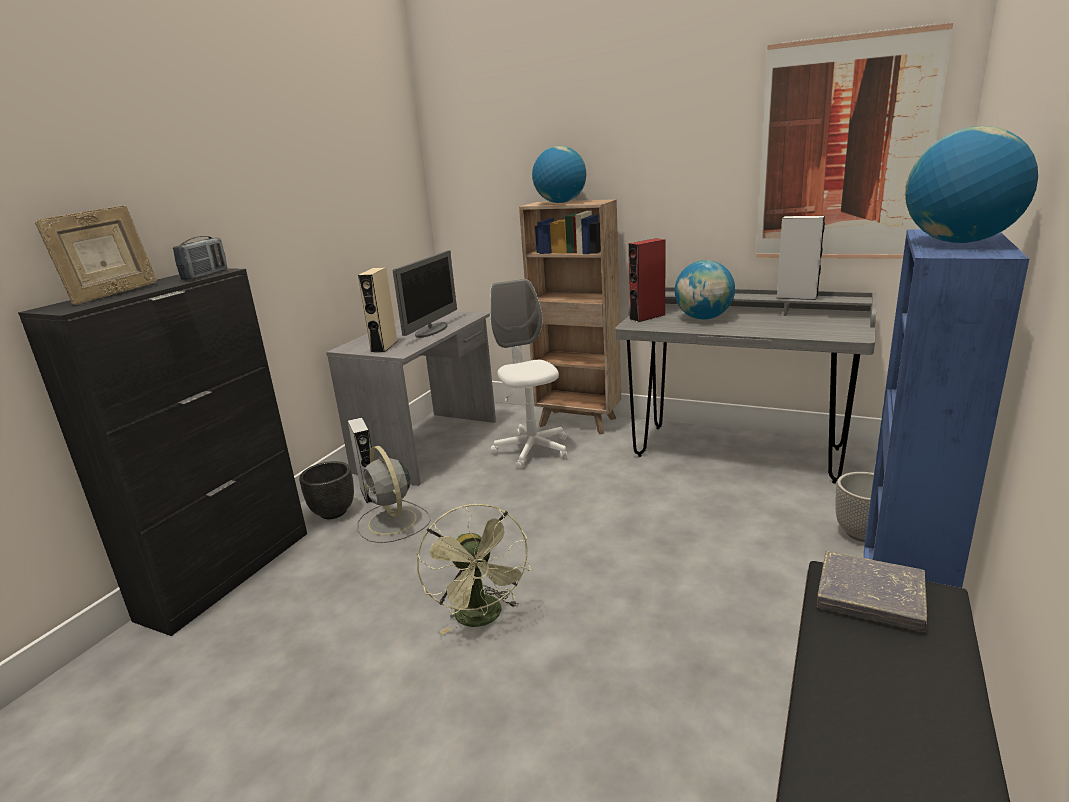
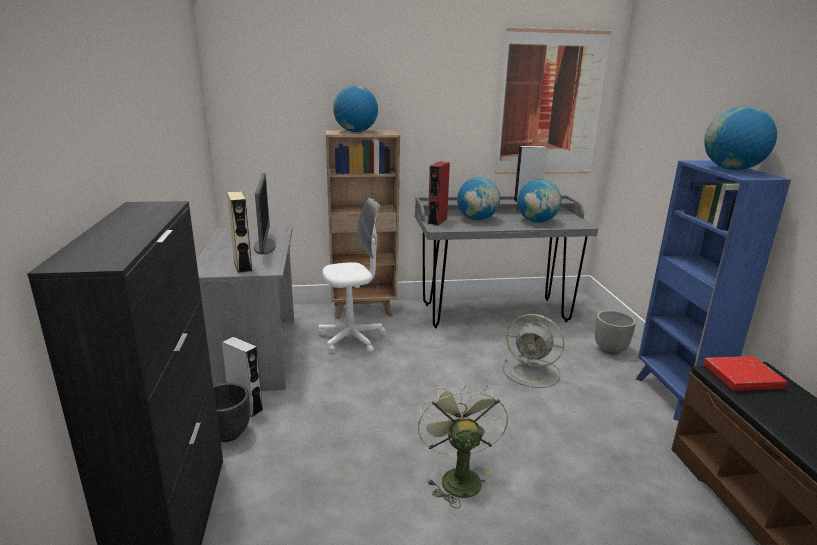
camera: 35 degrees left, 0 degrees up
(113, 294) = (108, 240): picture frame -> none
(205, 275) = (162, 210): radio -> none
(393, 523) = (298, 426): grey fan -> grey fan (532, 372)
(483, 618) = (457, 476): green fan -> green fan turned 135 degrees counterclockwise
(532, 450) = (351, 339): white office chair -> white office chair turned 120 degrees clockwise
(786, 326) = (537, 221): none -> globe
(870, 596) = (742, 377): grey book -> red book

